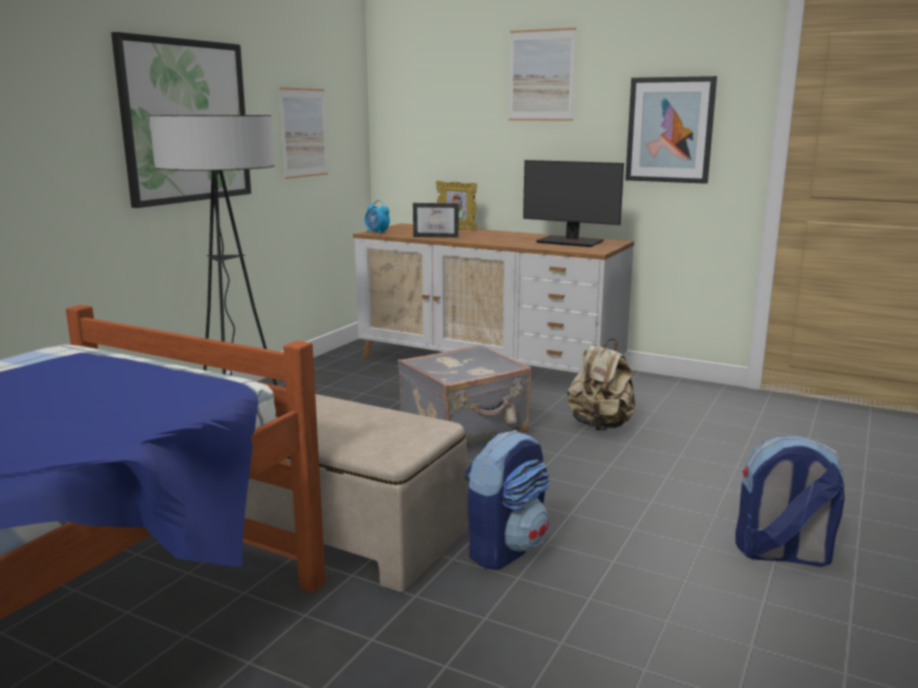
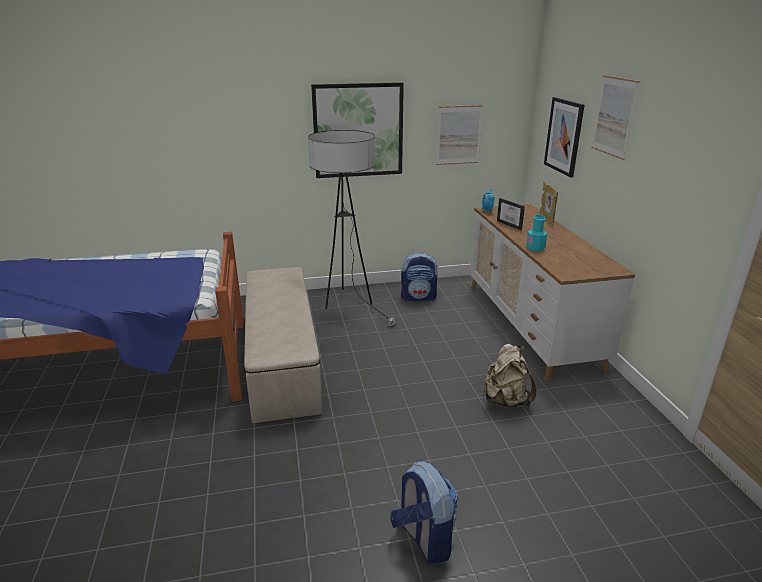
camera: 50 degrees right, 10 degrees up
(465, 430) = (429, 361): grey suitcase -> none
(506, 548) = (319, 433): backpack -> backpack (418, 297)
(512, 244) = (535, 248): none -> turquoise bottle
(570, 242) = (580, 259): monitor -> none
(670, 130) = (679, 189): picture -> picture (564, 136)

